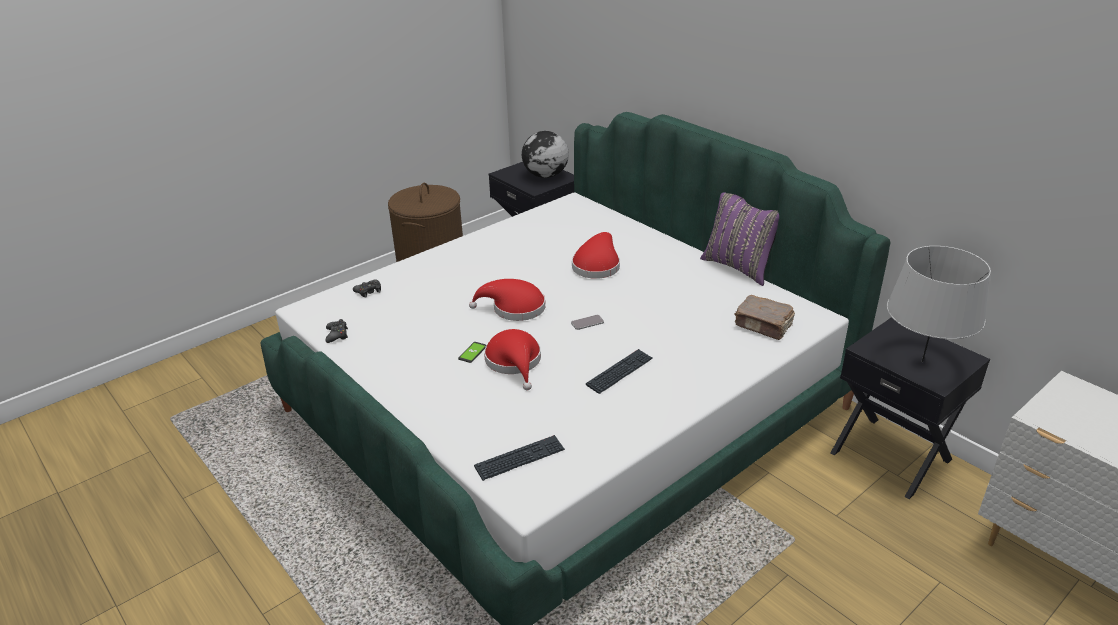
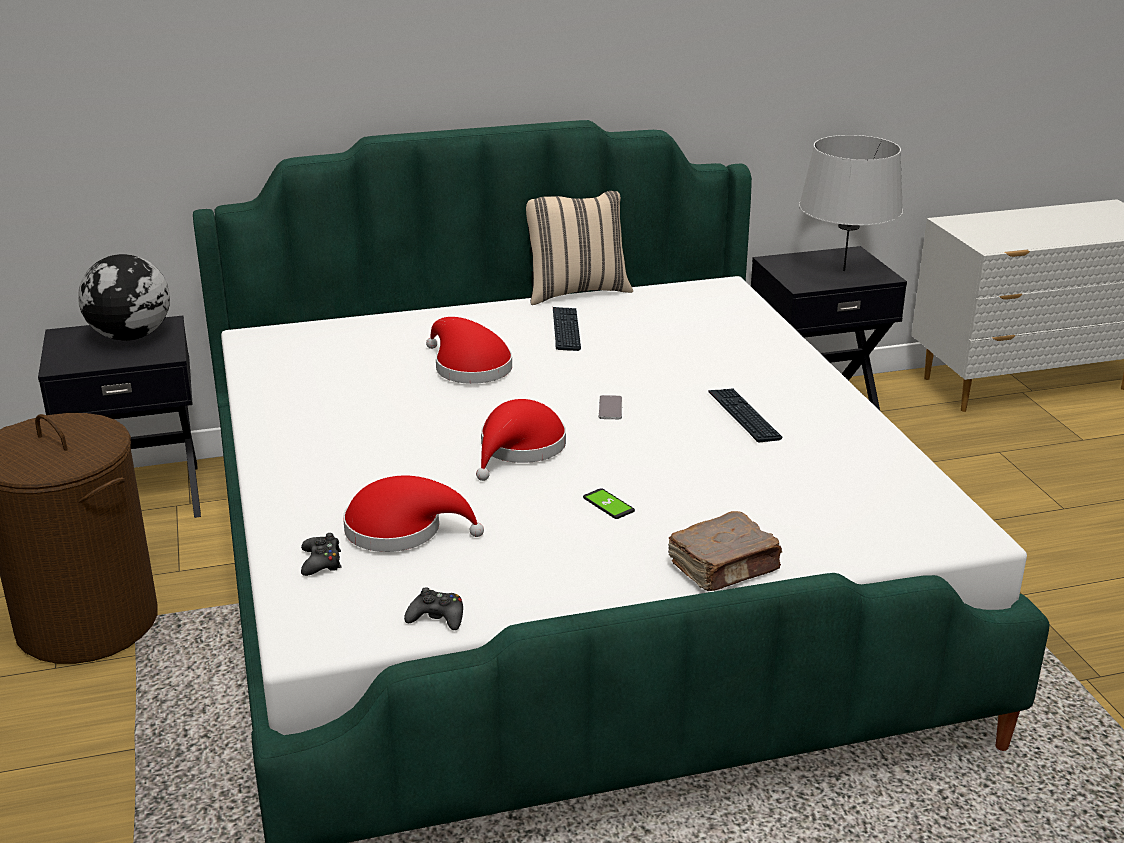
camera: 65 degrees left, 5 degrees down
(515, 362) = (661, 478): red hat -> red hat (401, 529)
(520, 459) = (884, 522): keyboard -> keyboard (566, 330)
(739, 267) = (575, 291): purple pillow -> beige pillow
(763, 326) = (716, 315): brown book -> brown book (725, 567)

